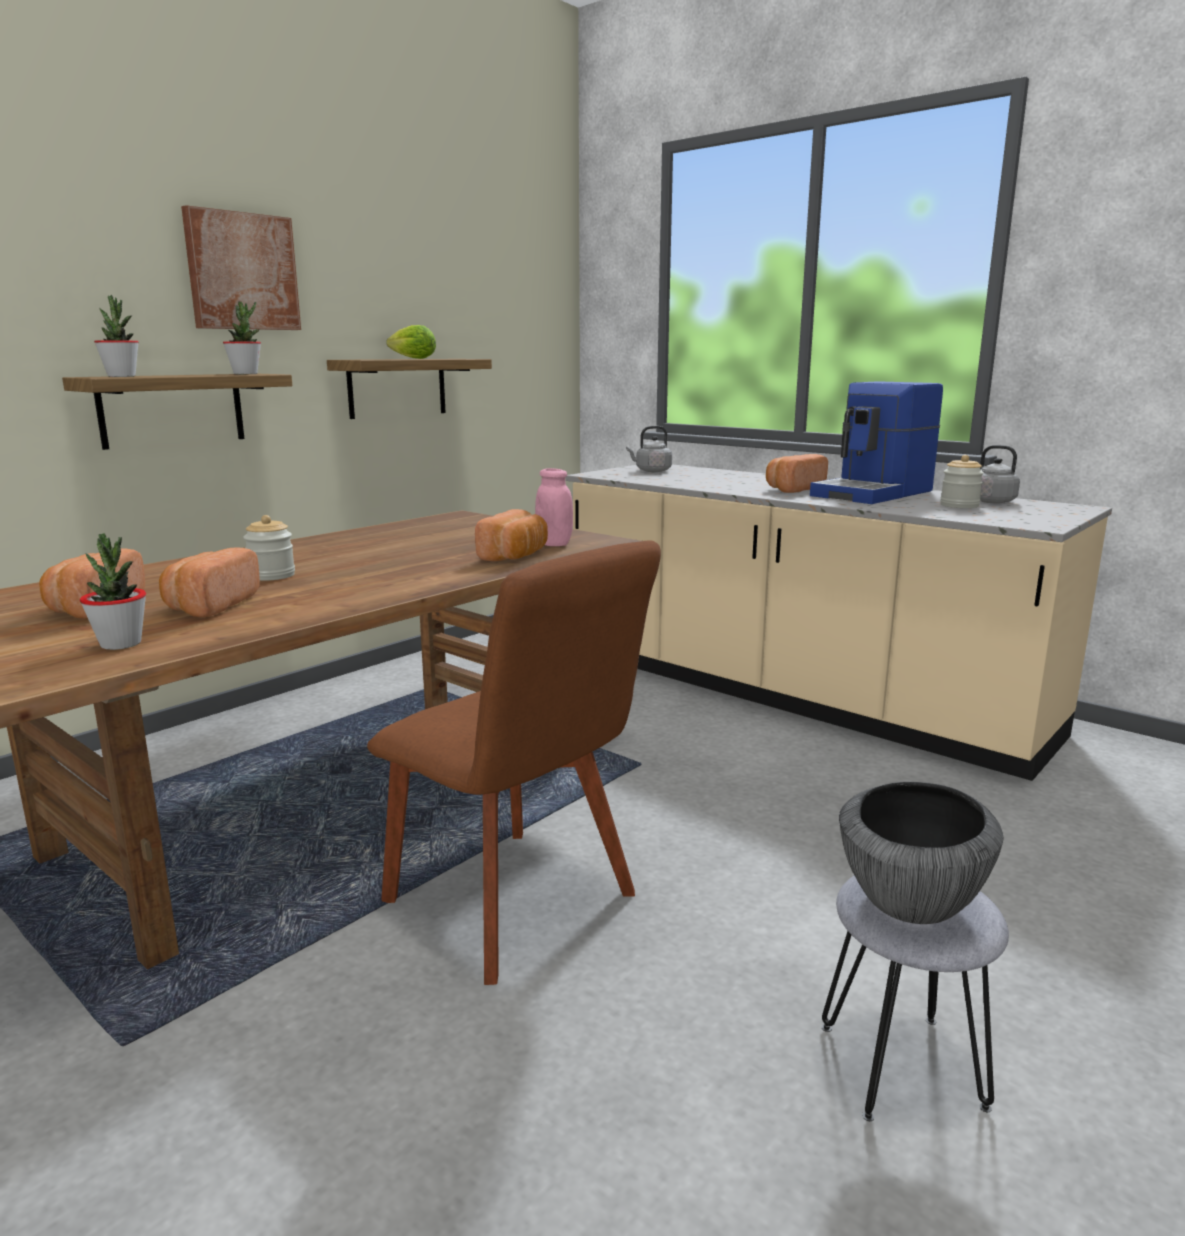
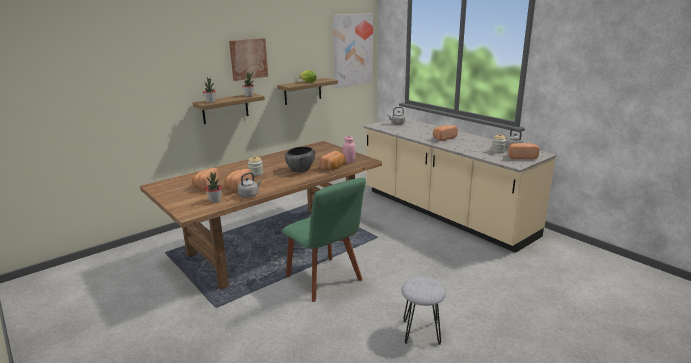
camera: 10 degrees right, 5 degrees up
(251, 624) = (249, 195): none -> grey kettle
(517, 904) = (325, 280): brown chair -> green chair
(522, 296) = (352, 50): none -> picture
(874, 493) = (472, 142): coffee machine -> none
(910, 903) = (419, 287): bowl -> bowl (300, 170)
(1033, 513) = (521, 157): none -> bread

